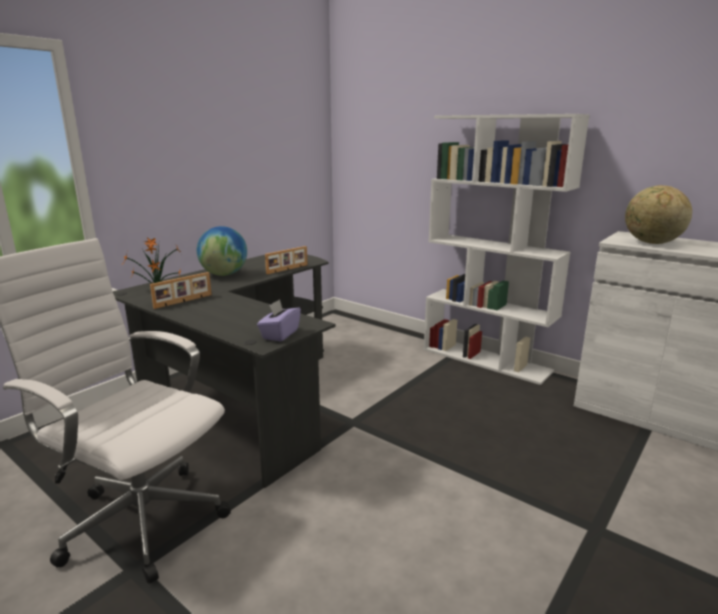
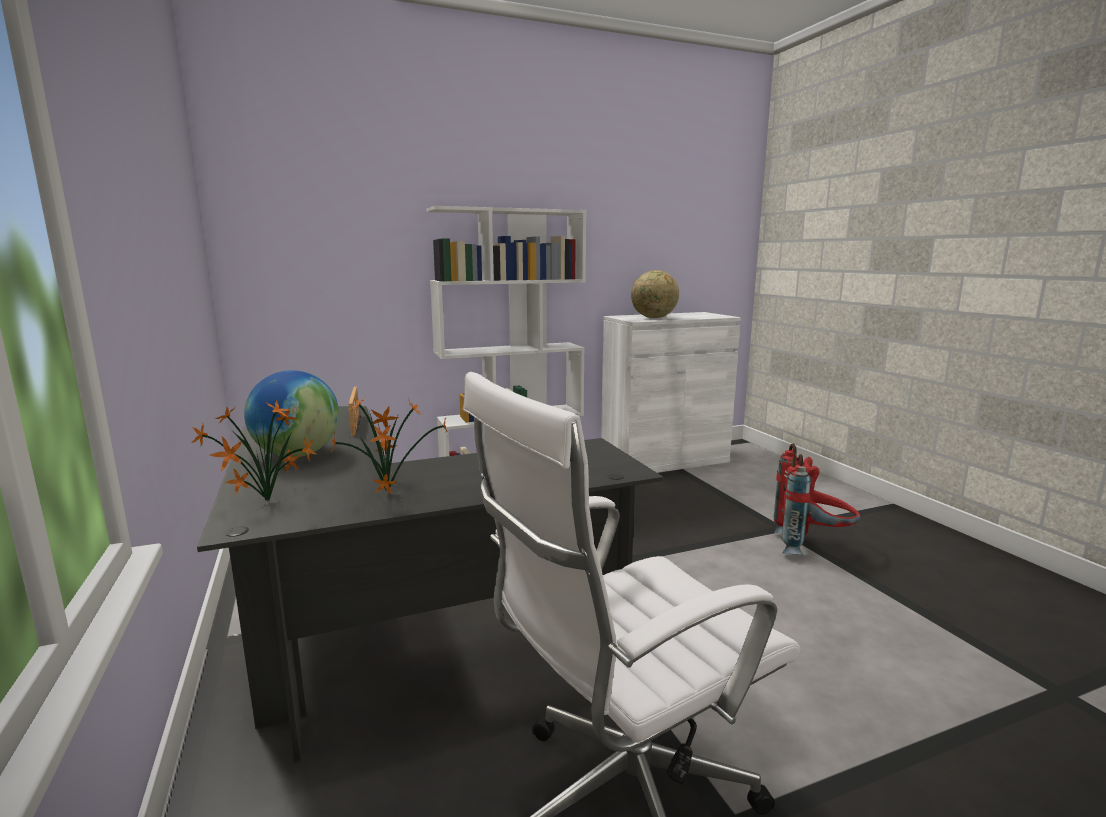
camera: 60 degrees left, 5 degrees down
(184, 301) = (388, 491): picture frame -> potted plant
(280, 334) = (609, 460): purple tissue box -> none
(580, 560) = (811, 546): none -> red backpack

